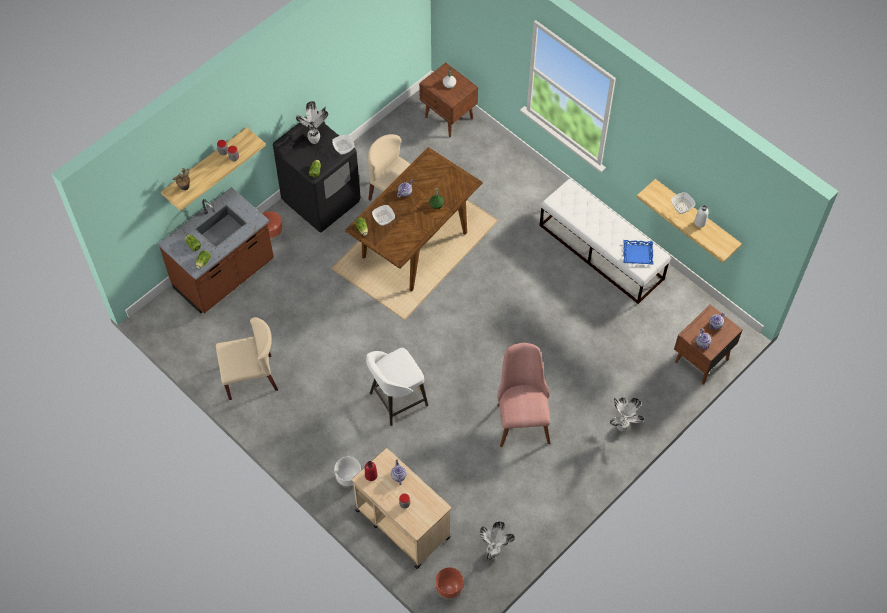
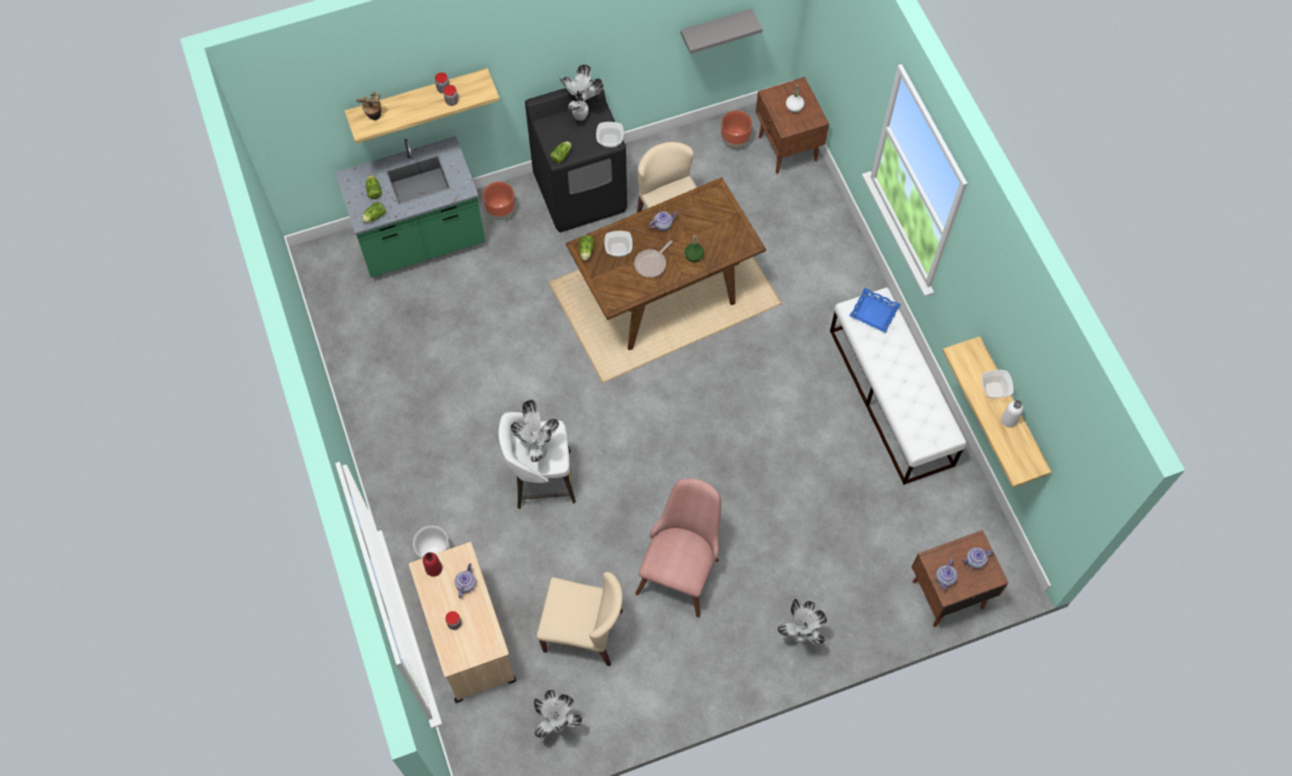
camera: 25 degrees right, 5 degrees up
(225, 276) = (421, 241): brown counter -> green counter
(251, 377) = (387, 377): beige chair -> beige chair (583, 631)
(380, 48) = (715, 28): none -> grey shelf
(398, 374) = (538, 453): none -> potted plant
(411, 220) = (651, 263): none -> frying pan
(449, 590) = (480, 747): brown planter -> brown planter (735, 141)
(637, 254) = (924, 423): blue tray -> blue tray (874, 312)

